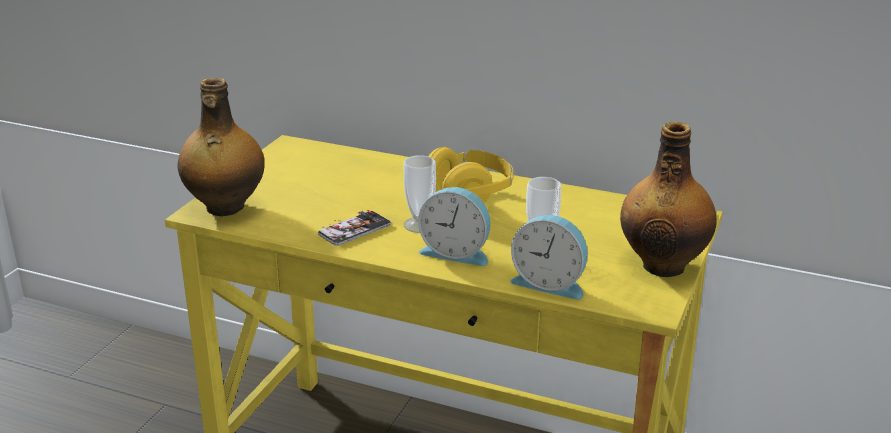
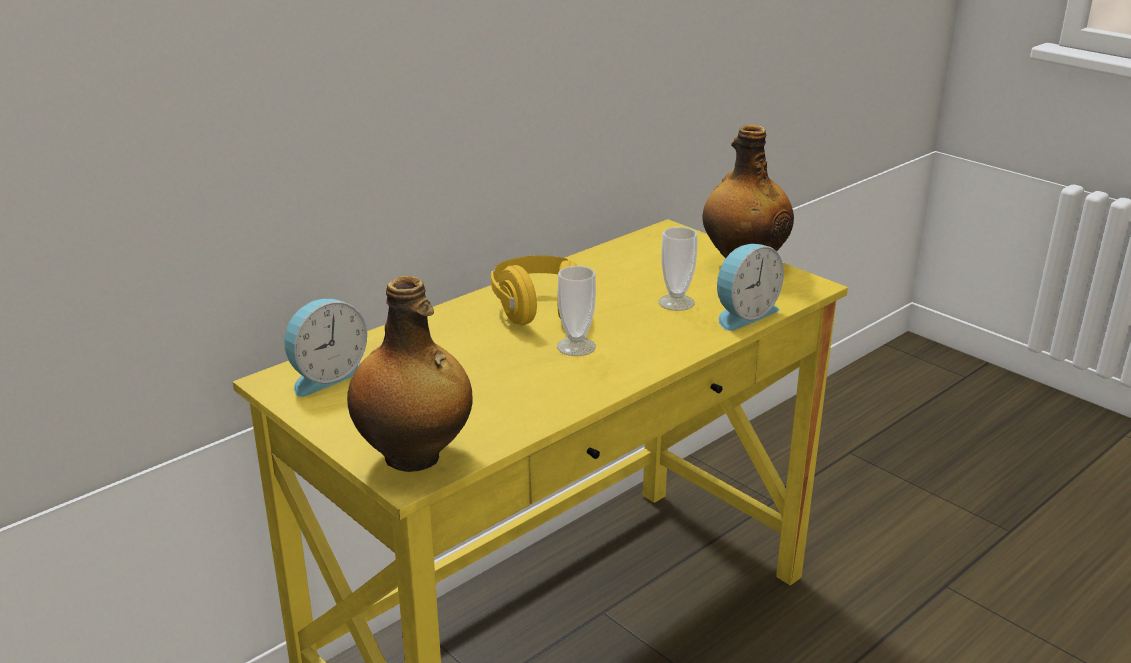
camera: 65 degrees left, 0 degrees up
(354, 229) = (554, 384): phone -> none
(456, 252) = (651, 341): alarm clock -> alarm clock (326, 375)

